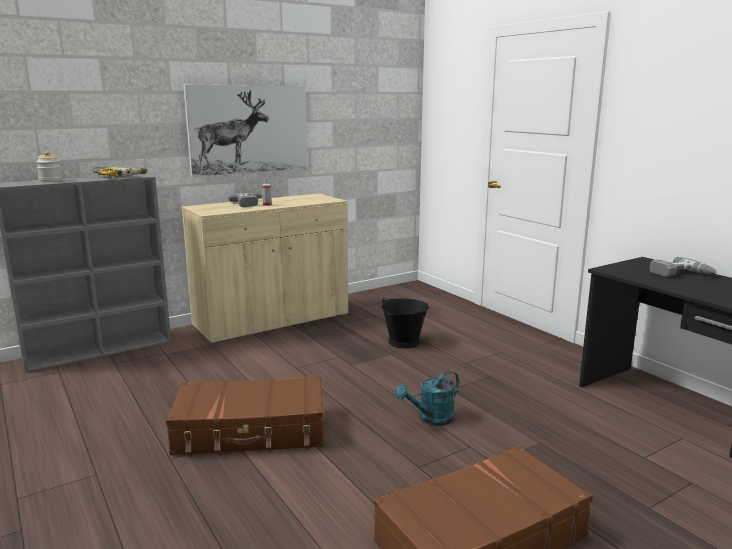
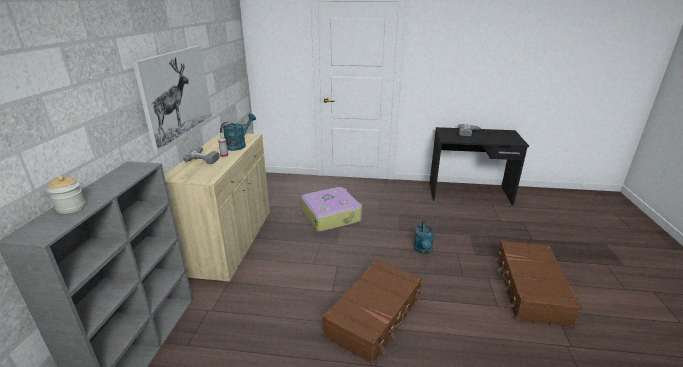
camera: 50 degrees left, 10 degrees up
(121, 176) = (124, 174): power drill -> none
(300, 202) = (238, 145): none -> turquoise watering can
(403, 342) = (331, 215): black bucket -> suitcase

